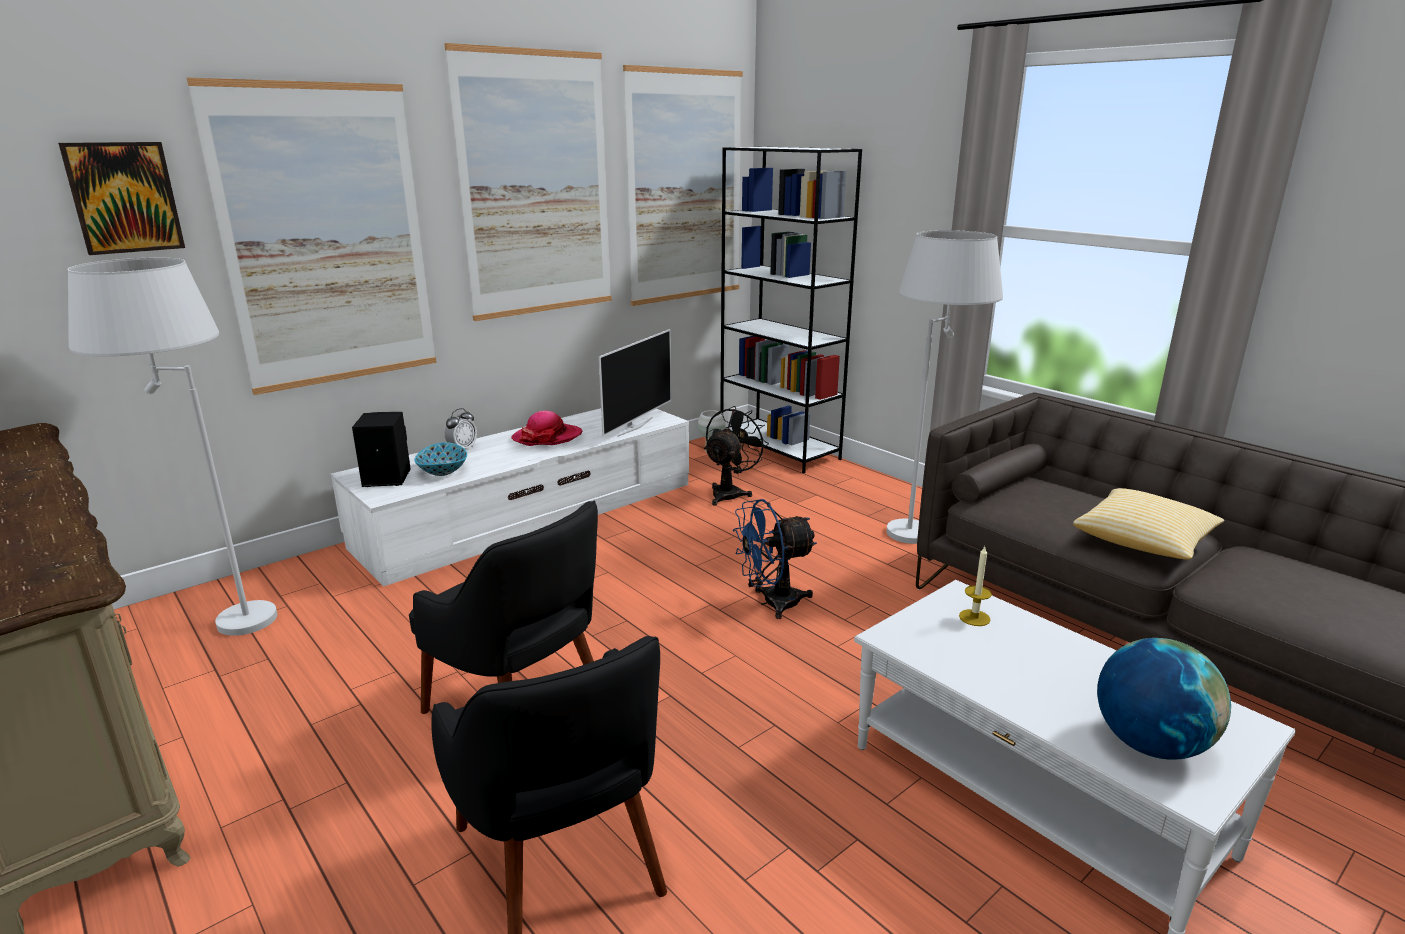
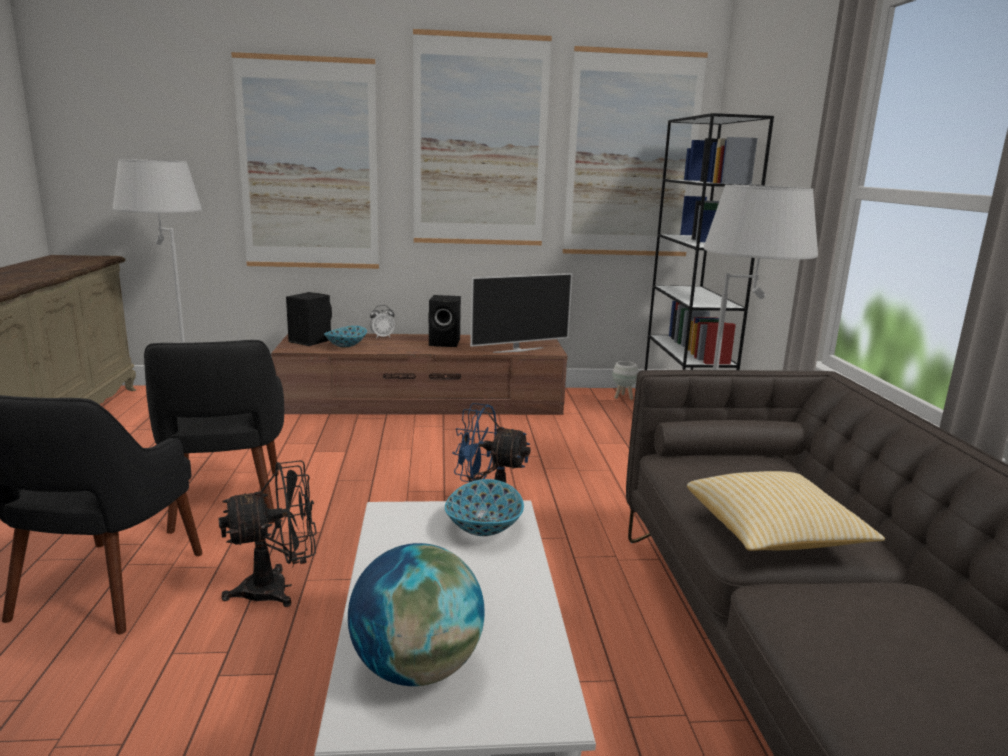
camera: 35 degrees right, 5 degrees down
(124, 197) = (187, 126): picture -> none
(530, 513) = (424, 401): white tv stand -> brown tv stand
(547, 437) = (446, 343): hat -> black speaker
(730, 493) = (587, 428): black fan -> black fan (277, 588)
(974, 617) = (482, 527): candle -> bowl

